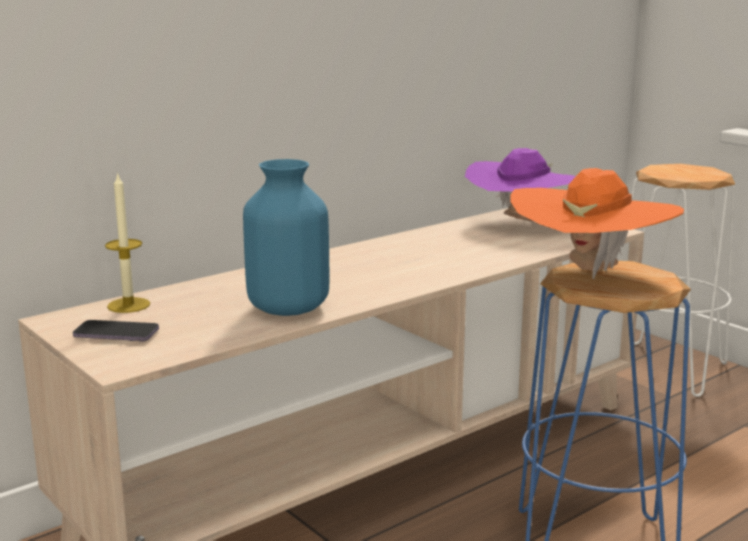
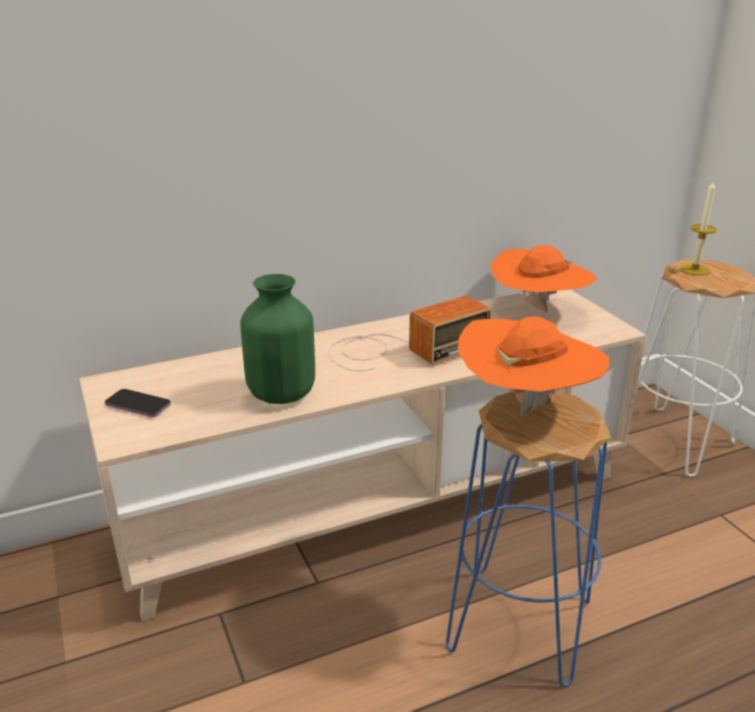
camera: 15 degrees right, 10 degrees up
(128, 305) = (164, 373): candle -> candle (695, 270)
(286, 308) = (280, 393): blue vase -> green vase
(398, 263) = (401, 349): none -> radio
(521, 223) = (538, 310): purple hat -> orange hat

